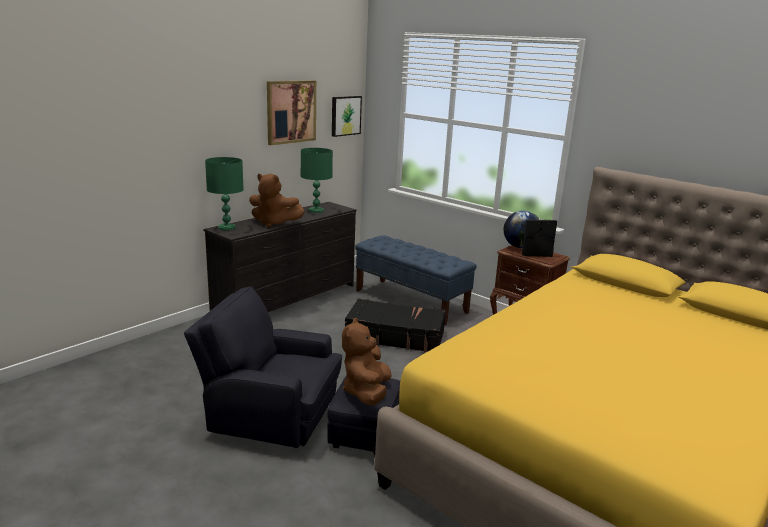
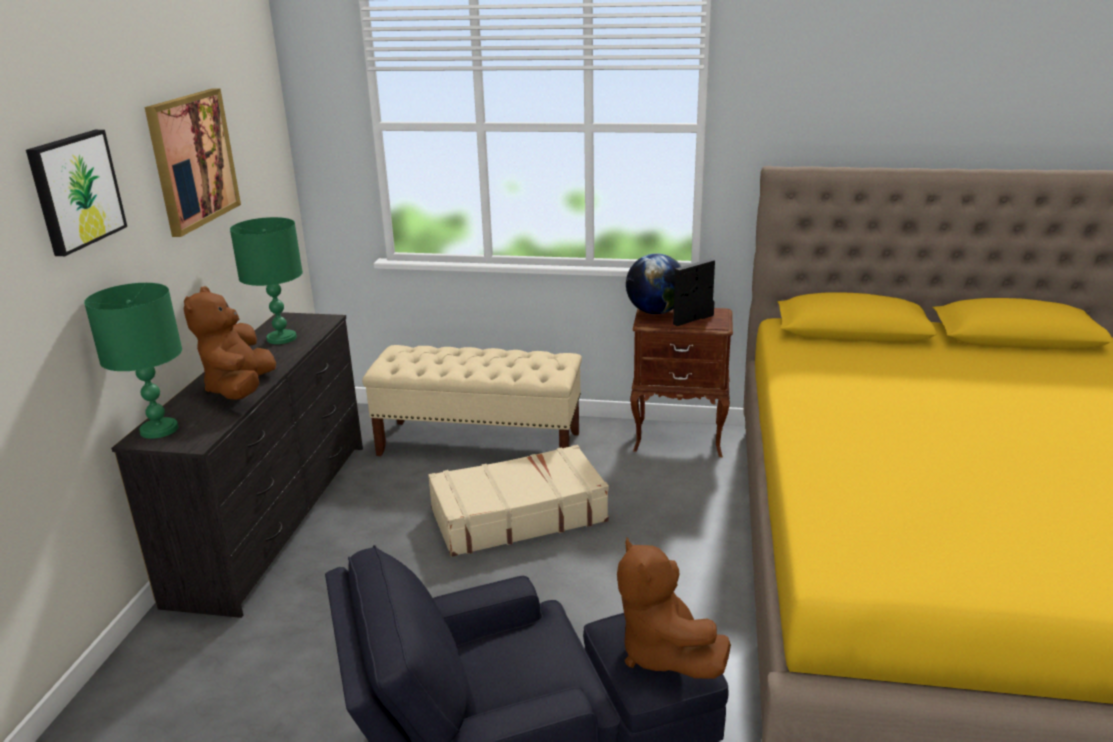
camera: 30 degrees left, 5 degrees up
(274, 223) = (240, 389): brown plush toy -> brown plush toy turned 105 degrees clockwise
(345, 115) = (267, 145): picture -> picture (75, 191)
(395, 335) = (517, 515): black suitcase -> beige suitcase
(411, 301) = (480, 444): blue bench -> beige bench

